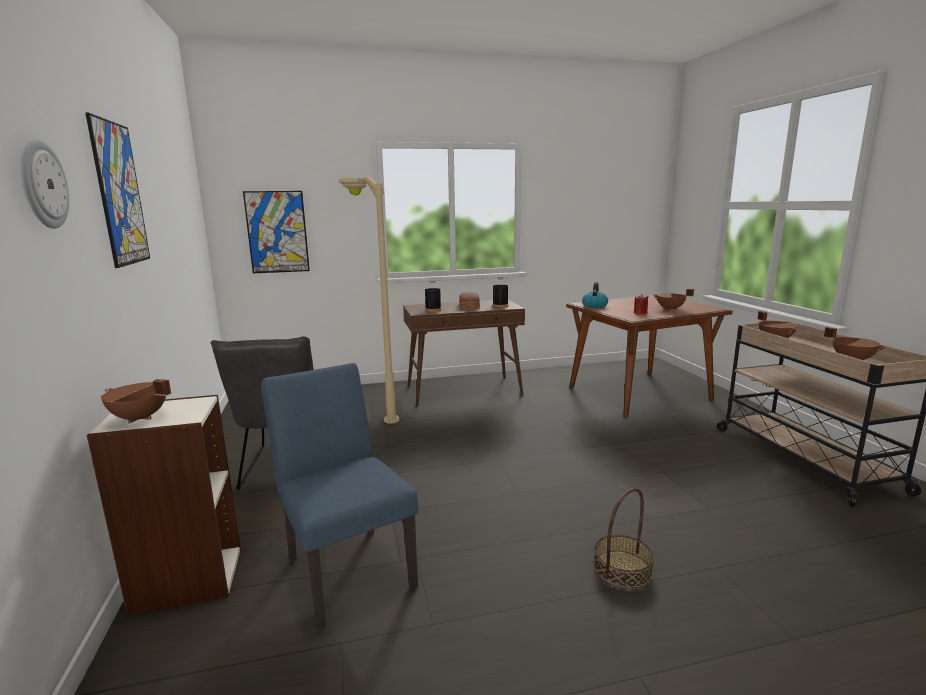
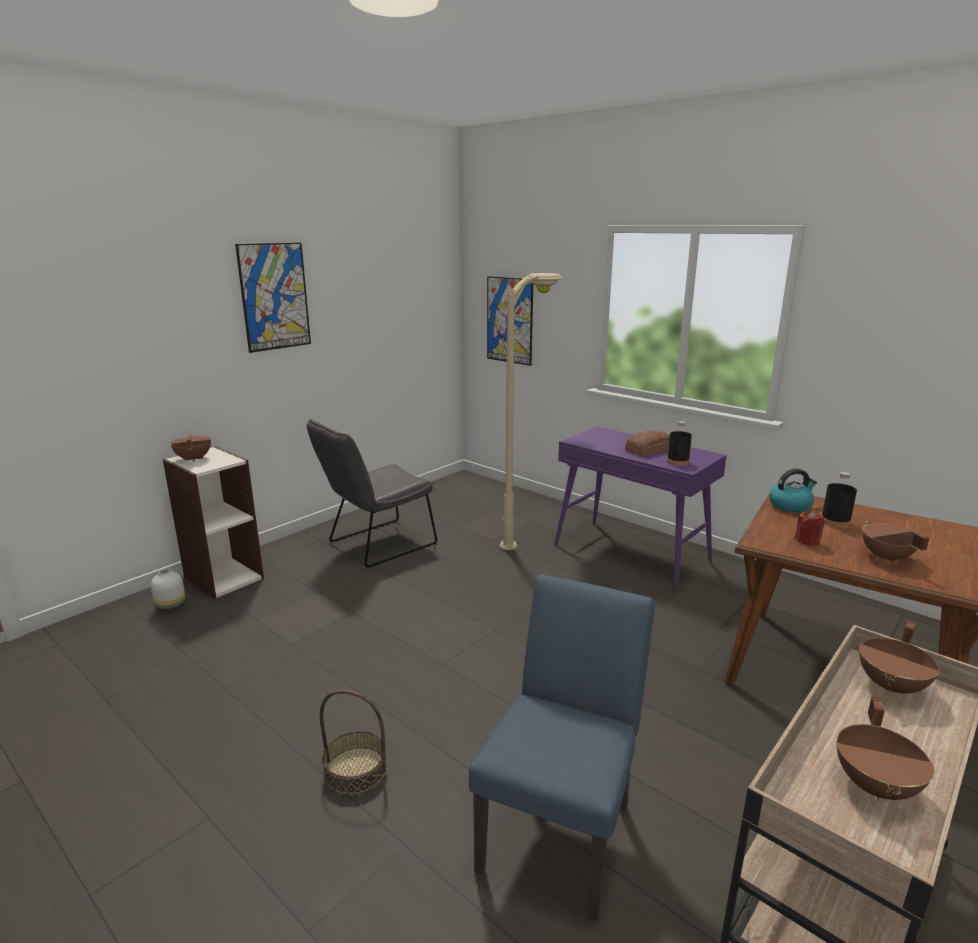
camera: 55 degrees right, 5 degrees up
(42, 184) = (163, 303): wall clock -> none
(190, 641) = (171, 607): none -> white vase
(346, 567) = (268, 625): blue chair -> blue chair (561, 826)
(433, 310) = (597, 442): black bottle -> black bottle (835, 521)
(464, 391) = (632, 553): brown console table -> purple console table

